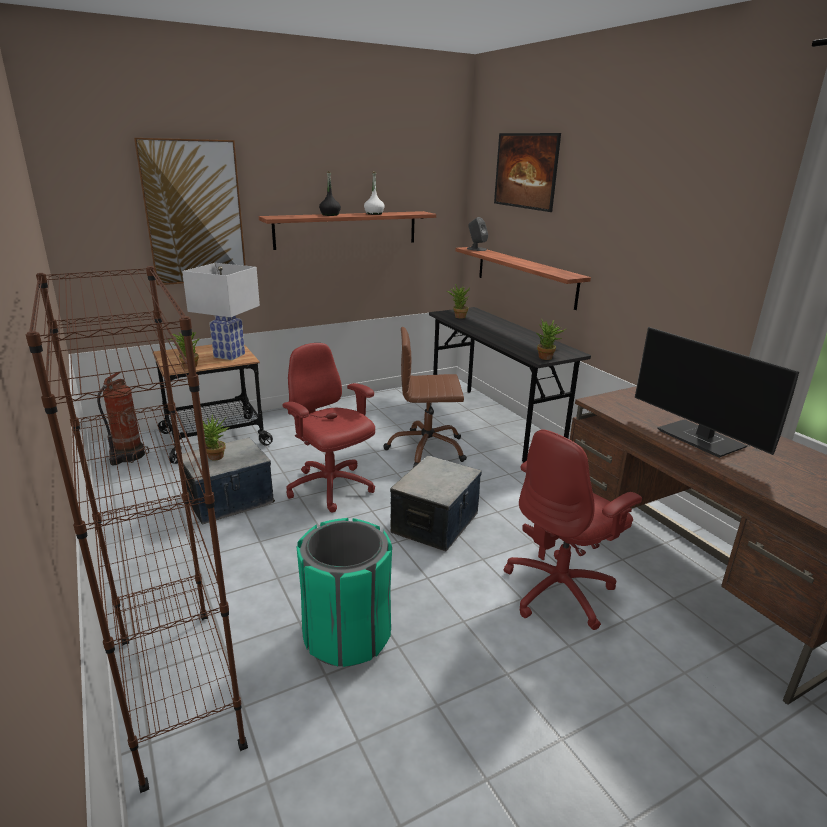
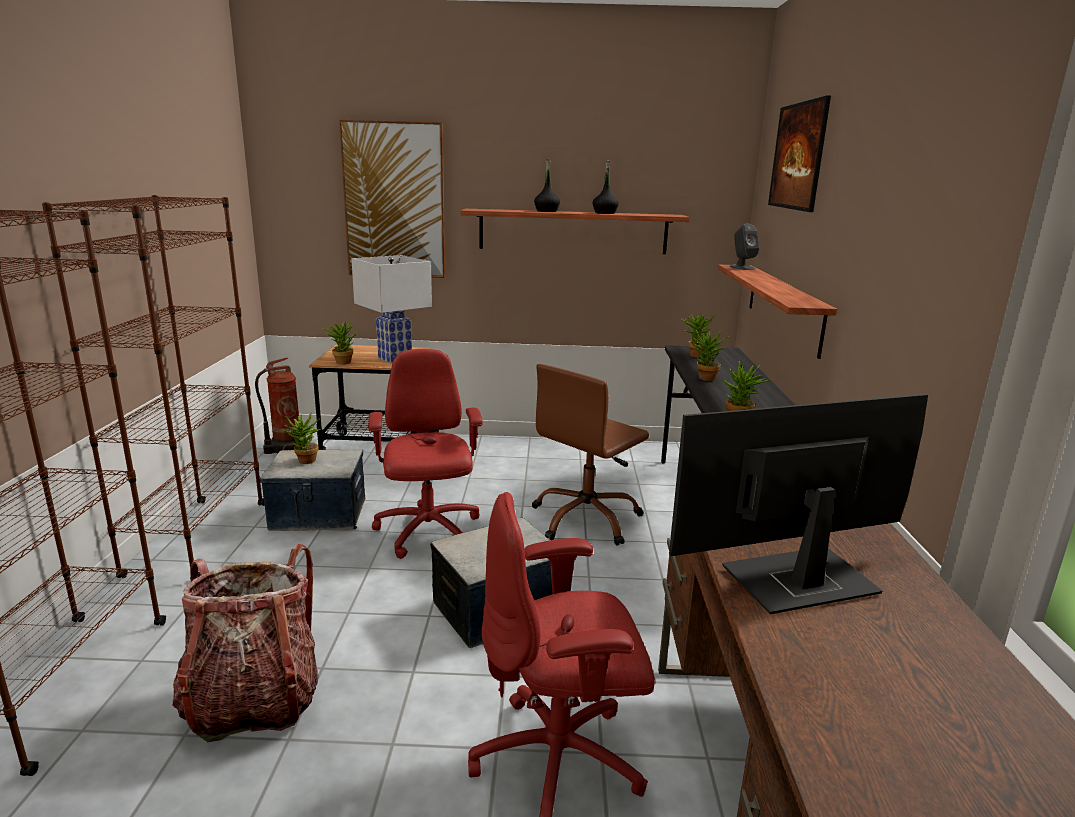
camera: 30 degrees right, 5 degrees down
(145, 549) = (198, 538): none -> brown bookcase
(346, 635) = (254, 700): green trash can -> backpack
(374, 214) = (605, 213): white bottle -> black bottle
(426, 449) = (586, 519): brown office chair -> brown office chair turned 75 degrees counterclockwise
(488, 333) = (704, 379): none -> potted plant
(702, 439) = (797, 582): monitor -> monitor turned 75 degrees clockwise

